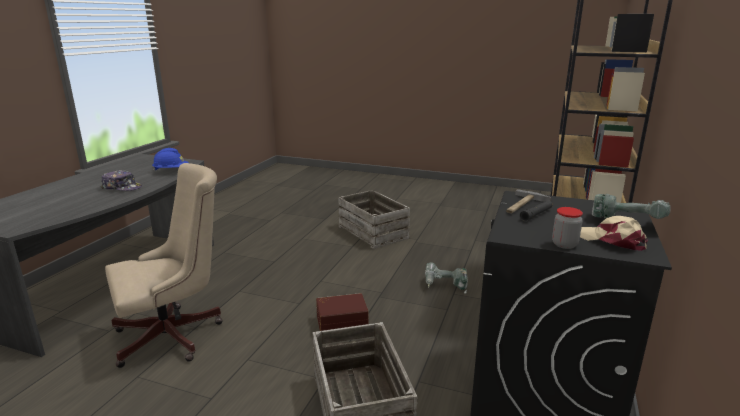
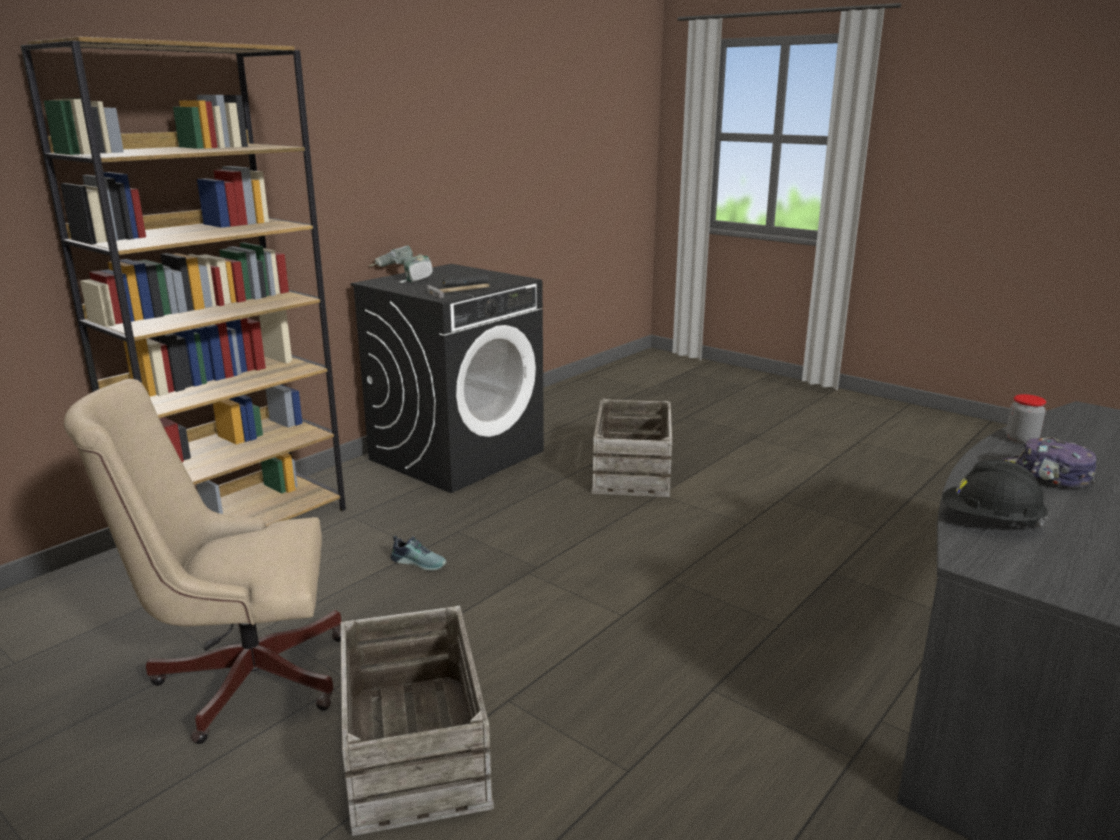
camera: 160 degrees left, 0 degrees up
(171, 171) = (990, 521): blue hard hat -> black hard hat
(175, 335) = (858, 567): beige office chair -> beige office chair (240, 677)
(341, 322) = (615, 542): brown storage box -> none
(445, 286) = (419, 562): power drill -> shoe
(564, 244) = (490, 273): jar -> jar (1021, 439)
(612, 240) = (450, 272): beige cap -> none

